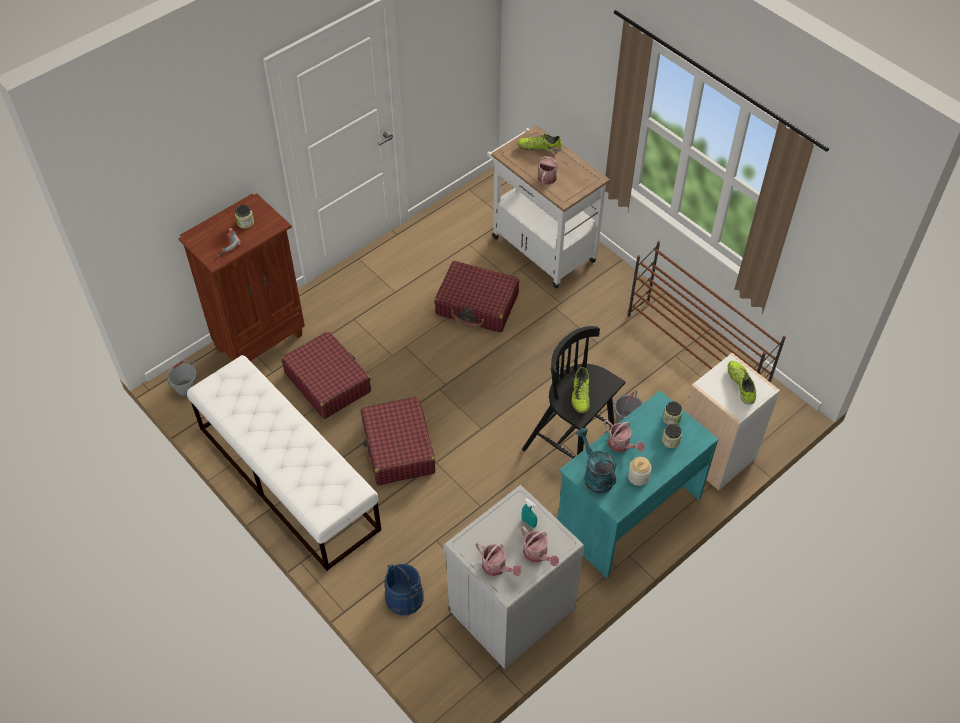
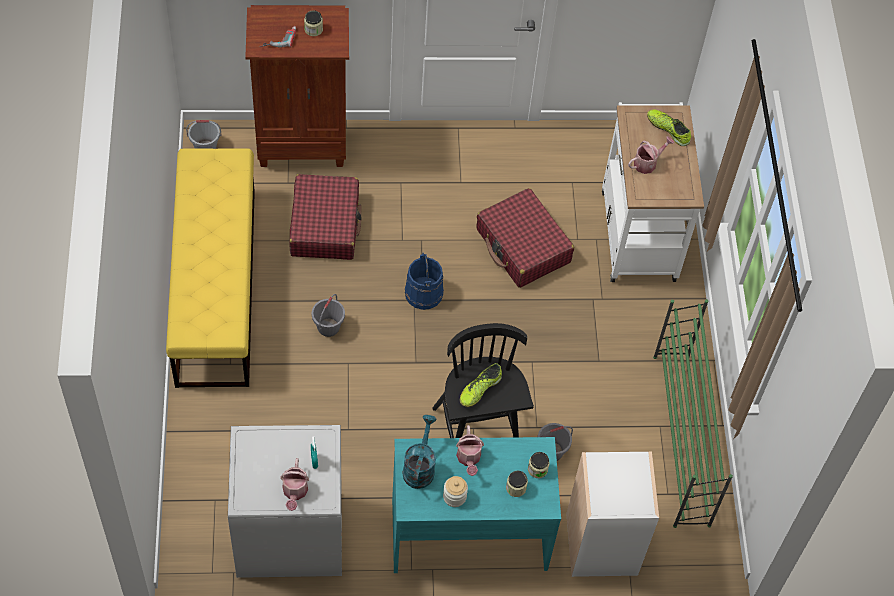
camera: 35 degrees right, 5 degrees up
(287, 477) = (216, 285): white bench -> yellow bench
(398, 448) = (328, 327): red suitcase -> grey bucket
(404, 597) = (214, 457): blue bucket -> blue bucket (423, 293)
(497, 567) = (252, 477): watering can -> none
(695, 355) = (681, 440): brown shoe rack -> green shoe rack
(741, 384) = (628, 486): shoe -> none

